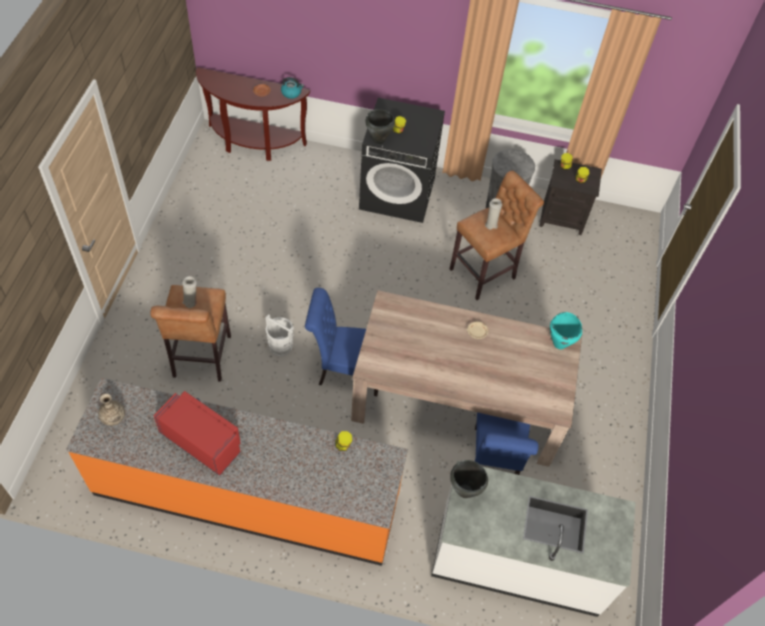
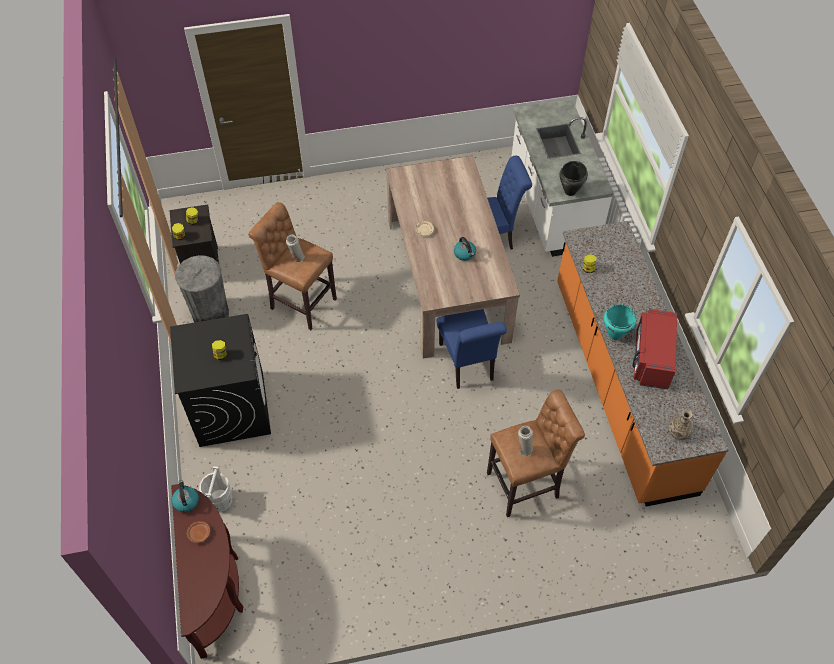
camera: 110 degrees left, 0 degrees up
(280, 346) = (473, 426): white bucket -> white bucket (220, 500)
(378, 140) = (244, 366): black cooking pot -> none
(429, 353) = (465, 254): none -> kettle
(559, 343) = (403, 179): turquoise cooking pot -> turquoise cooking pot (614, 335)

